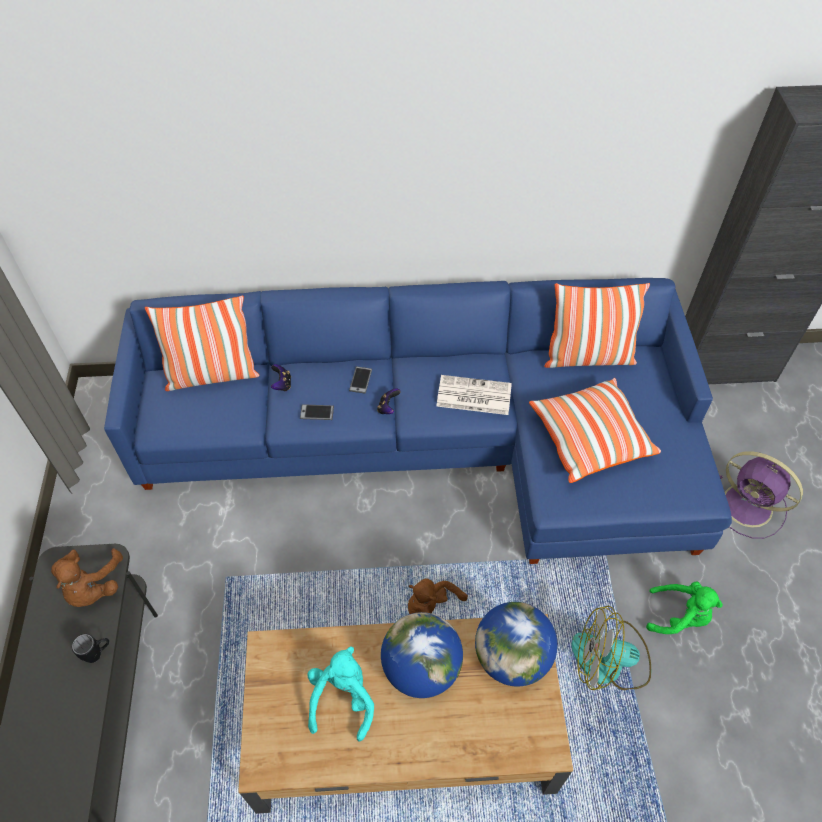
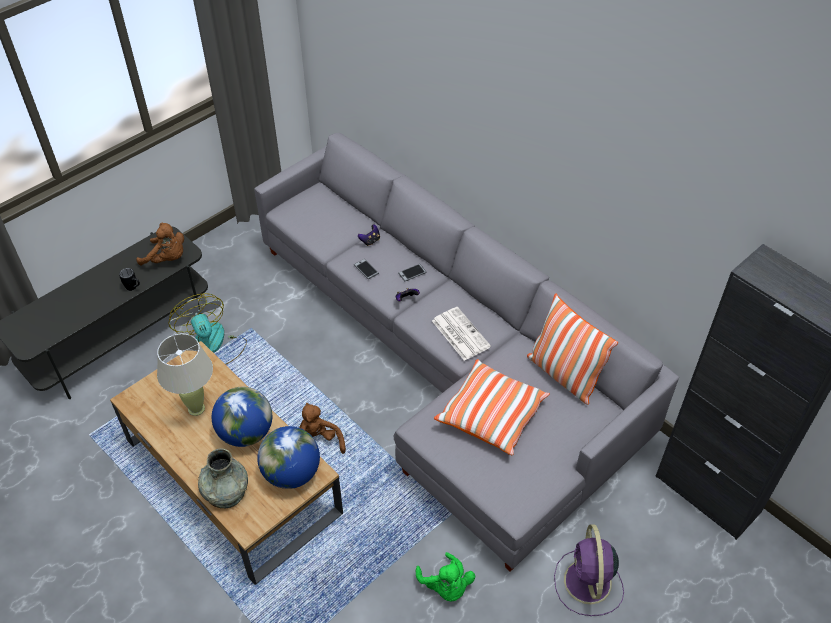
camera: 50 degrees right, 5 degrees down
(92, 587) = (167, 259): brown plush toy -> brown plush toy turned 120 degrees counterclockwise
(212, 375) = (344, 207): pillow -> none
(342, 699) = (196, 409): turquoise plush toy -> beige table lamp
(440, 438) = (451, 363): blue sofa -> grey sofa
(482, 740) = (225, 491): none -> grey vase
(609, 661) = (372, 563): fan -> fan (213, 346)

